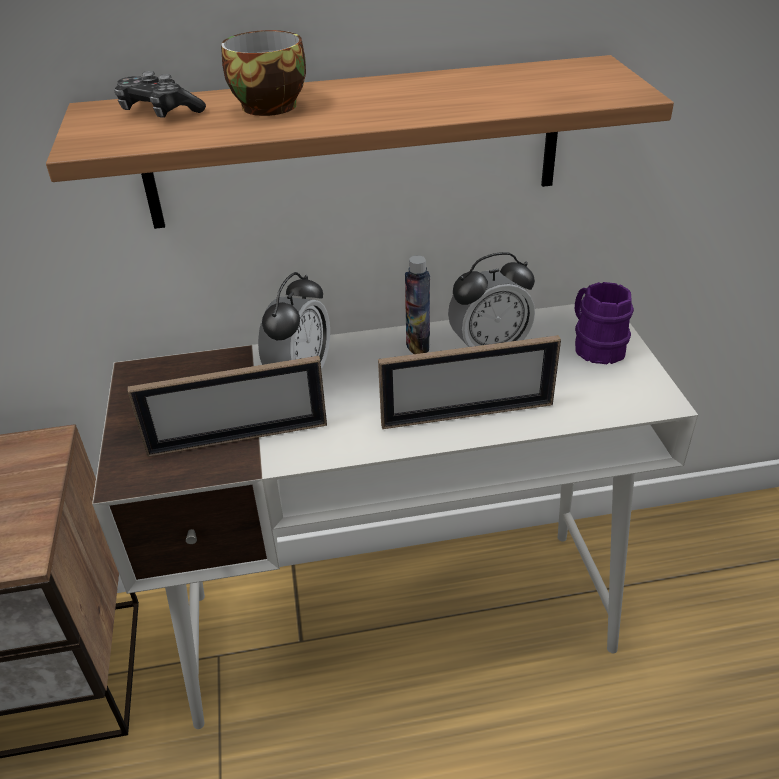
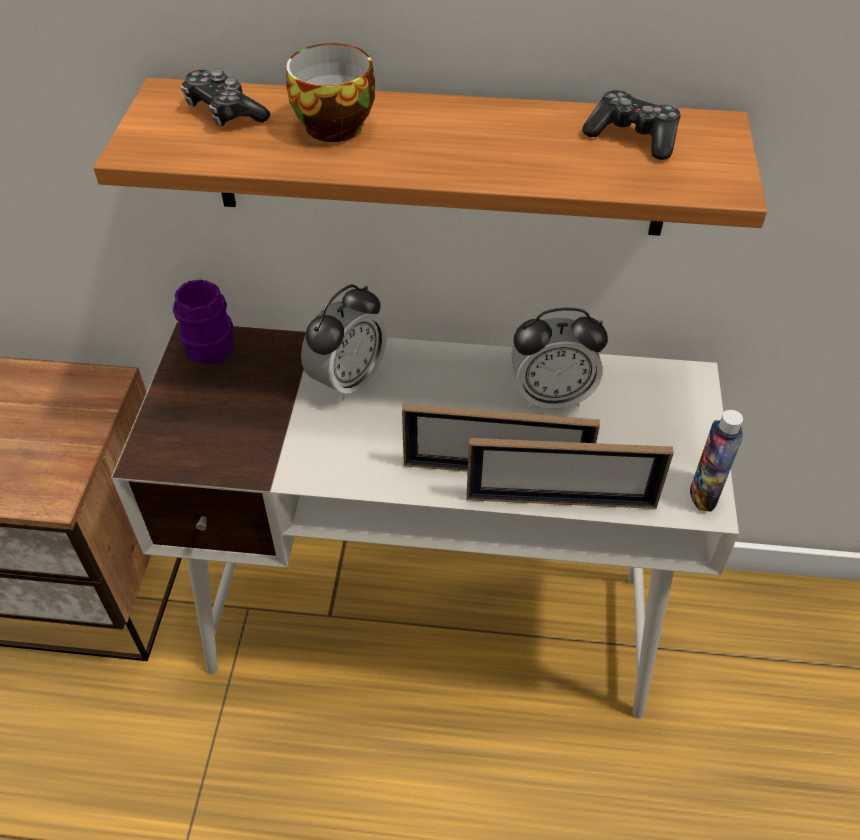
camera: 15 degrees right, 10 degrees up
(238, 438) = (263, 440): picture frame -> picture frame (560, 501)
(418, 345) = (480, 373): bottle -> bottle (704, 494)
(533, 78) = (633, 137): none -> game controller
(594, 346) = (667, 419): purple mug -> purple mug (209, 340)

